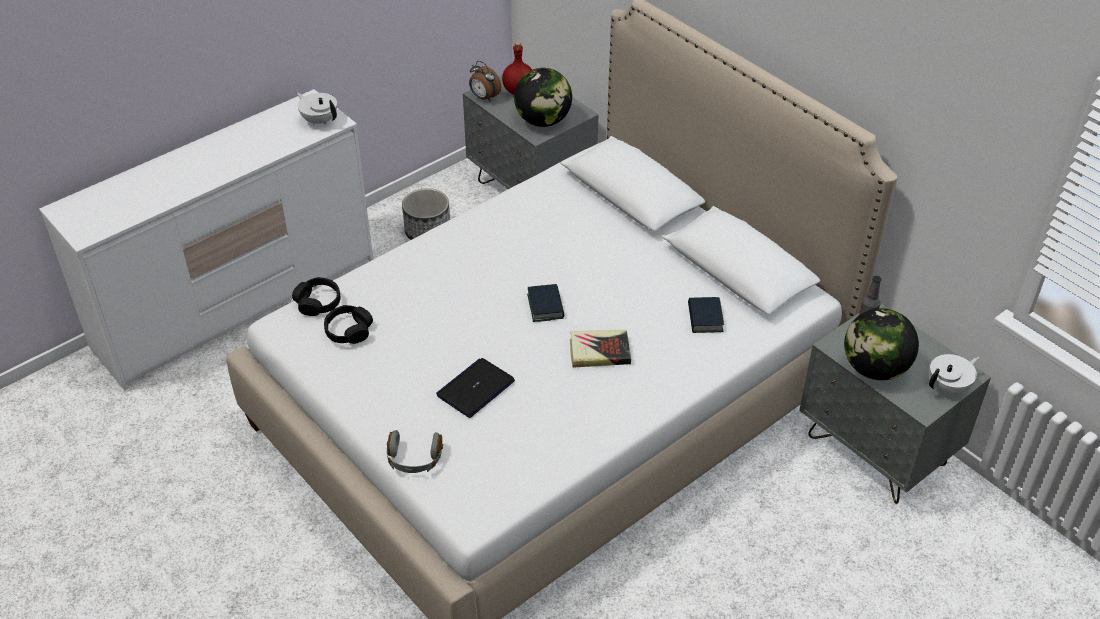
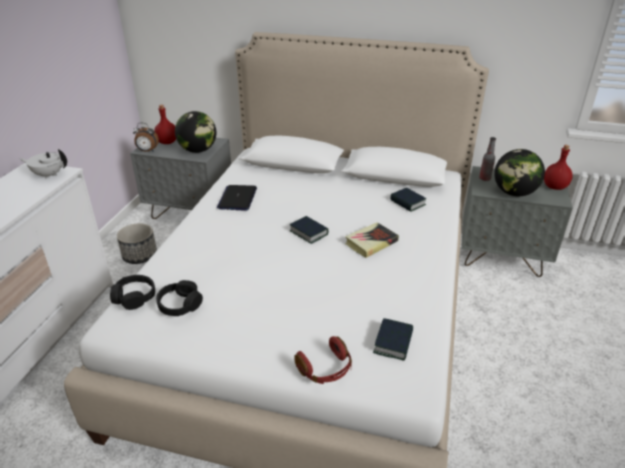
camera: 35 degrees left, 10 degrees down
(414, 459) = (326, 369): grey headphones -> red headphones
(475, 388) = (317, 299): laptop -> laptop (237, 198)
(498, 469) = (393, 342): none -> book
(949, 386) = (555, 187): white teapot -> red bottle

